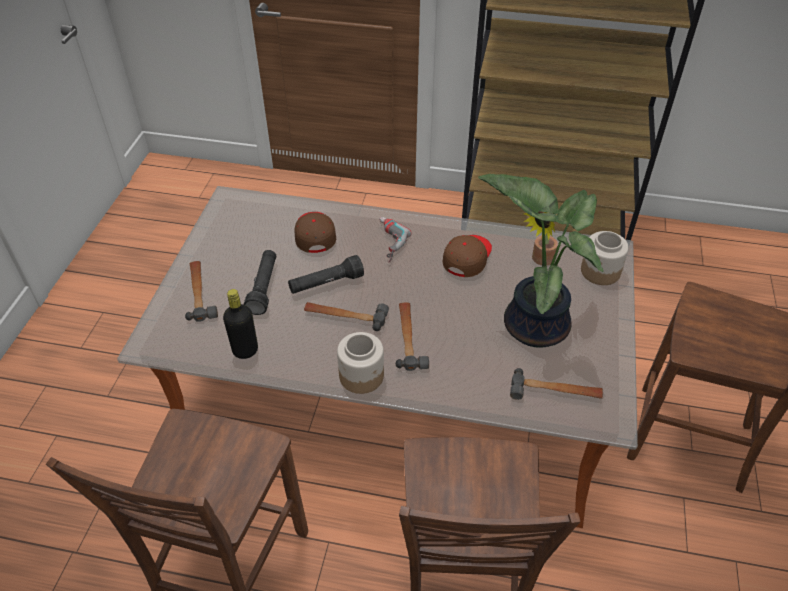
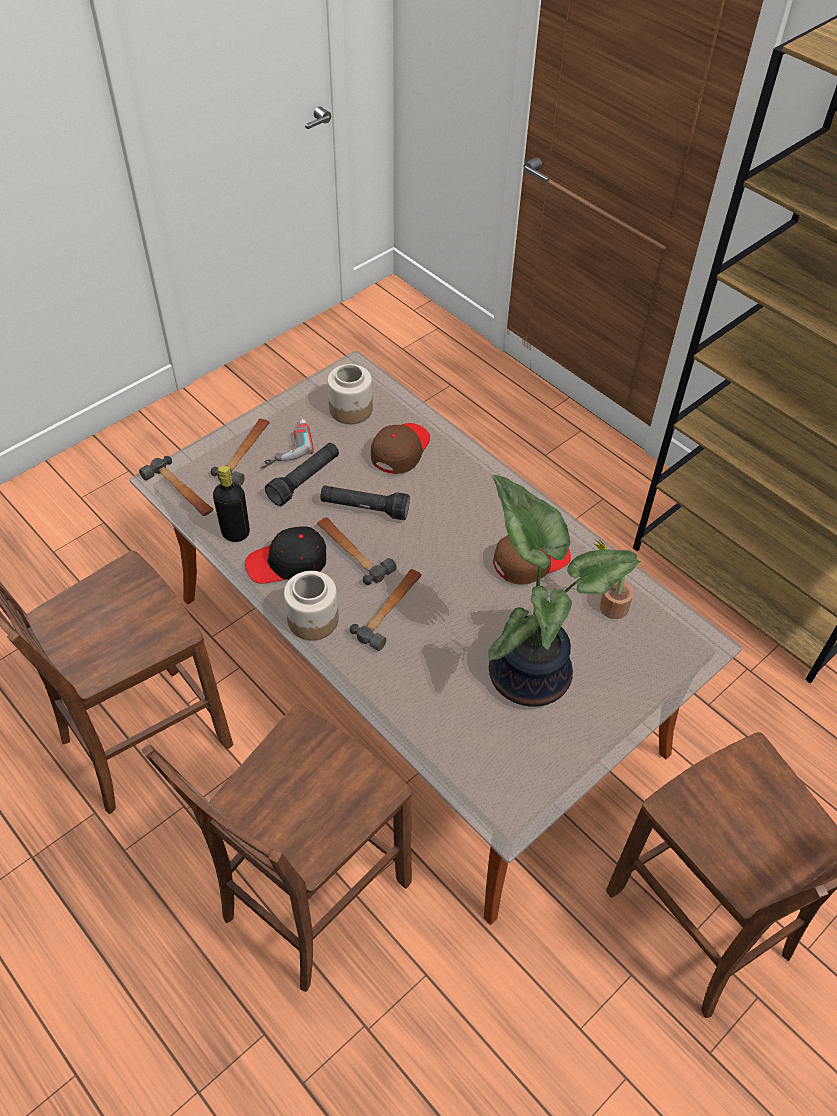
camera: 35 degrees right, 5 degrees up
(305, 349) = (287, 562): none -> black cap
(385, 242) = (462, 496): power drill -> power drill (284, 446)
(555, 392) = (481, 753): hammer -> hammer (180, 492)
(601, 271) = (664, 660): jar -> jar (351, 409)

